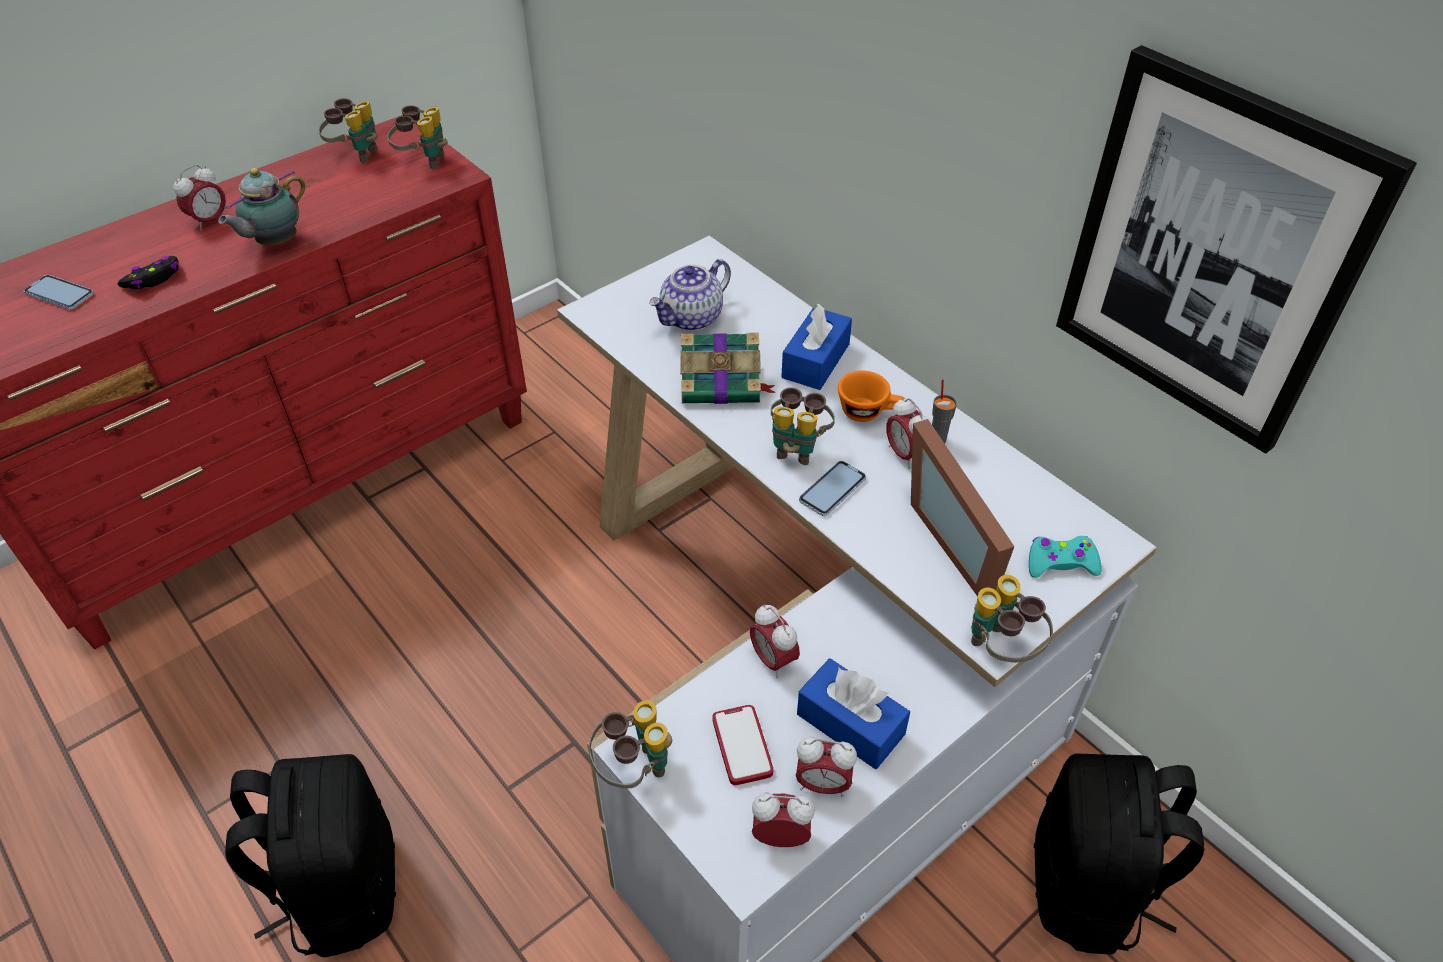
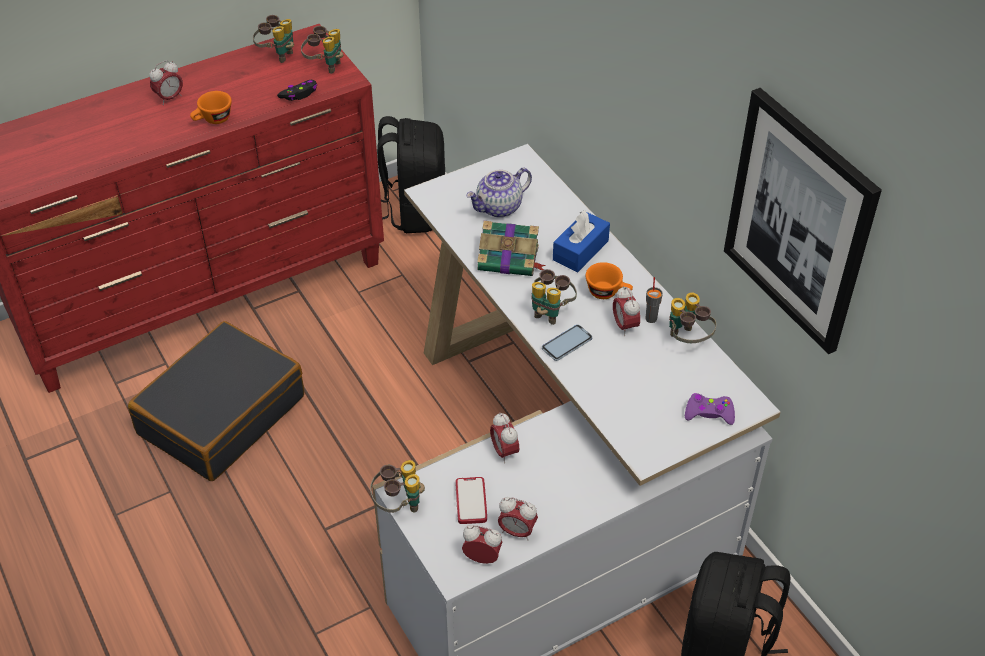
camera: 10 degrees right, 0 degrees up
(59, 294) = (67, 142): phone -> none
(154, 279) = (129, 139): black game controller -> black game controller (299, 94)
(275, 243) = (213, 120): teapot -> orange cup
(341, 646) = (221, 414): none -> black suitcase
(341, 889) = (202, 576): black backpack -> black backpack (414, 211)
(850, 724) = (545, 498): blue tissue box -> none
(960, 539) = (645, 388): picture frame -> none
(1001, 649) = (649, 462): binoculars -> binoculars (687, 340)
(1060, 563) = (709, 413): turquoise game controller -> purple game controller

